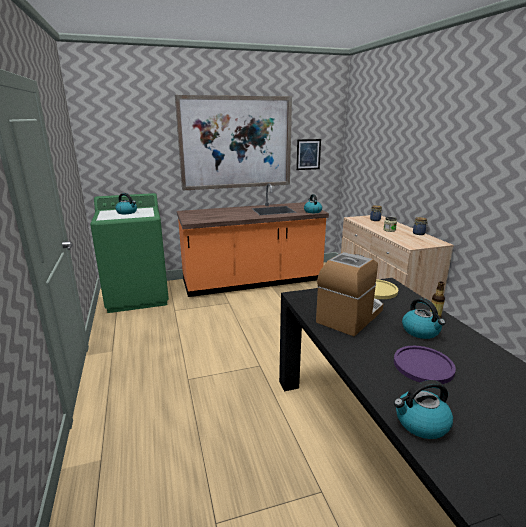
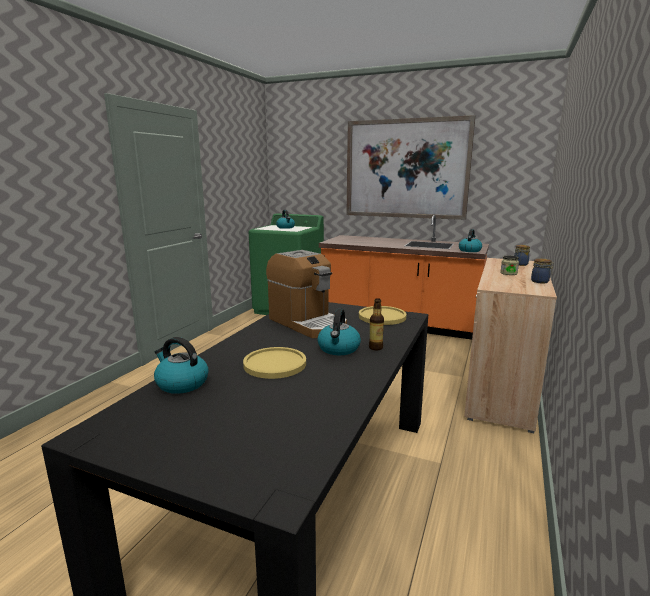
camera: 40 degrees right, 5 degrees down
(308, 154) = (496, 185): picture -> none
(350, 316) = (307, 323): coffee machine -> coffee machine turned 60 degrees clockwise
(423, 366) = (275, 364): purple plate -> yellow plate

